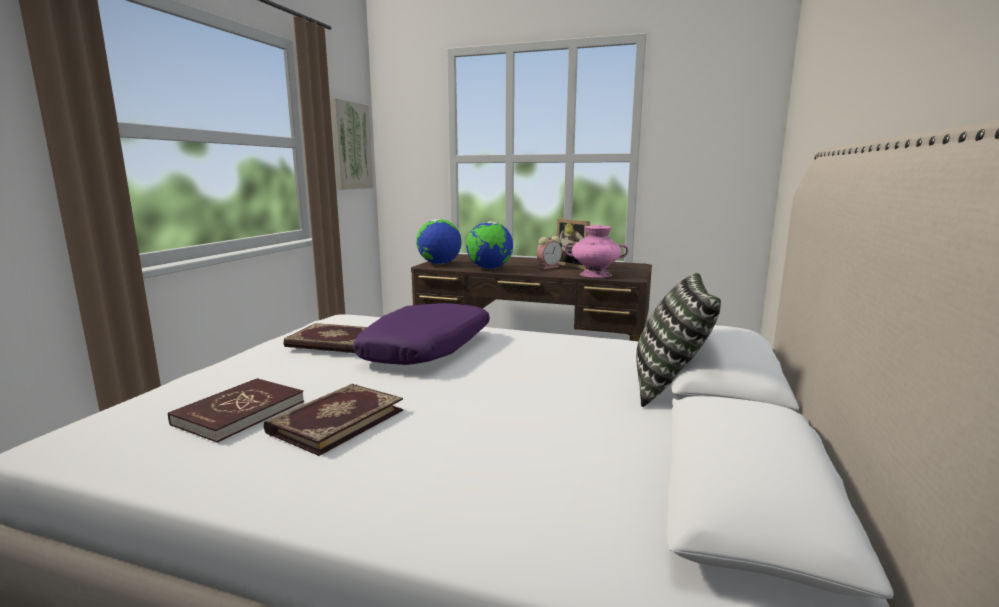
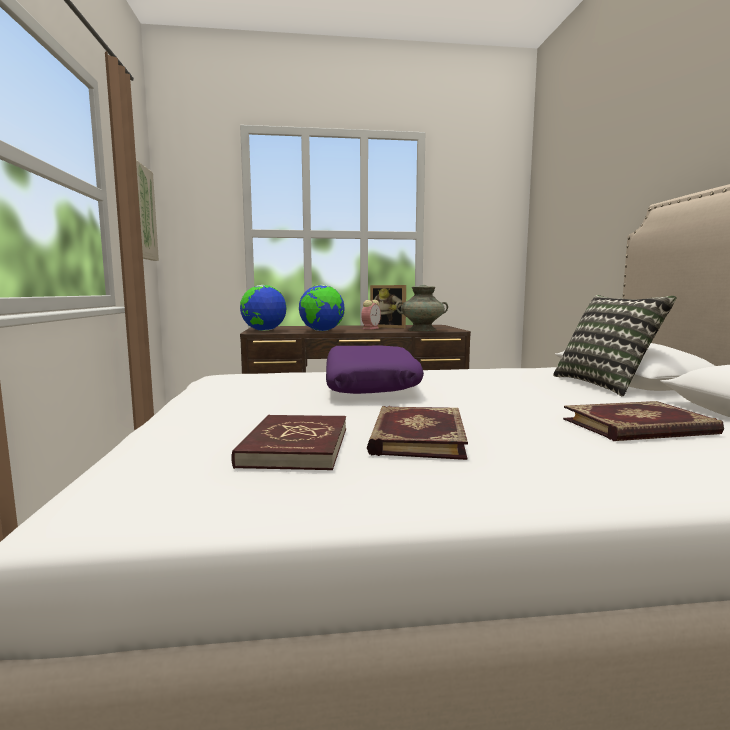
camera: 25 degrees left, 5 degrees down
(333, 342) = (270, 389): book -> book (639, 427)
(595, 275) = (422, 330): pink vase -> turquoise vase

